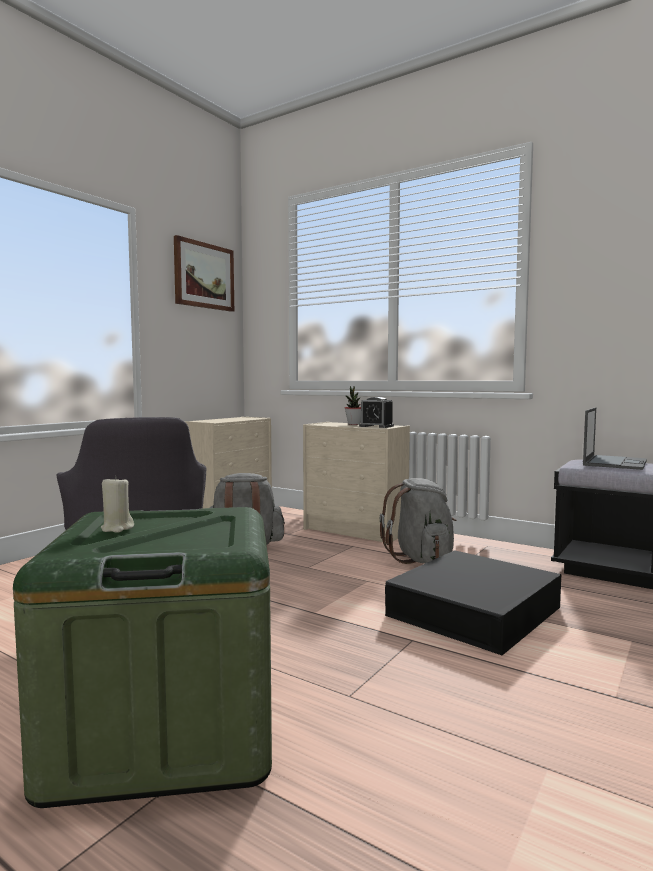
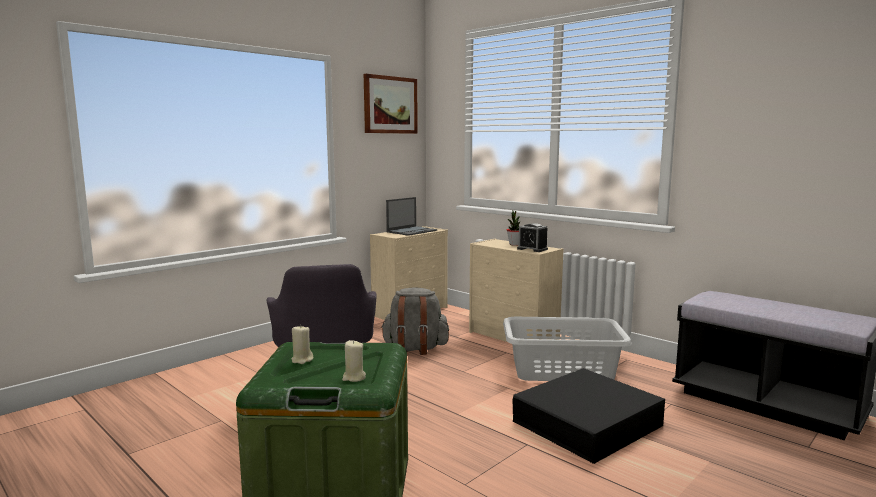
camera: 10 degrees right, 5 degrees up
(201, 543) = (354, 377): none -> beige candle
(421, 559) = (561, 370): grey backpack -> grey laundry basket
(615, 462) = (736, 300): laptop -> laptop (412, 231)

